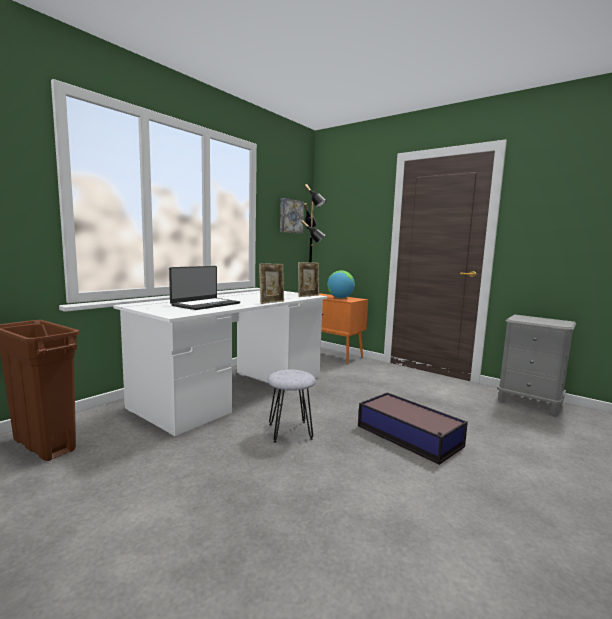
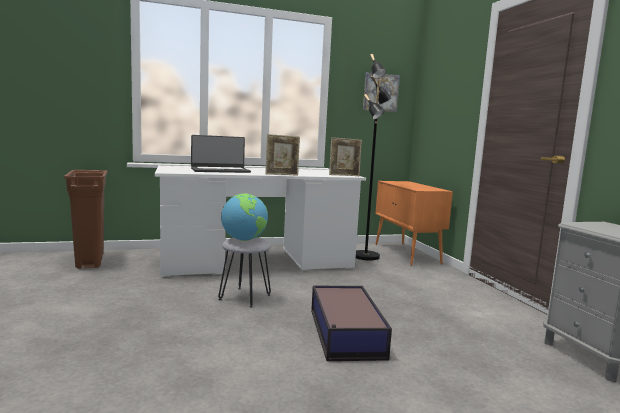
camera: 35 degrees right, 0 degrees up
(340, 298) = (419, 187): globe -> globe (244, 240)

